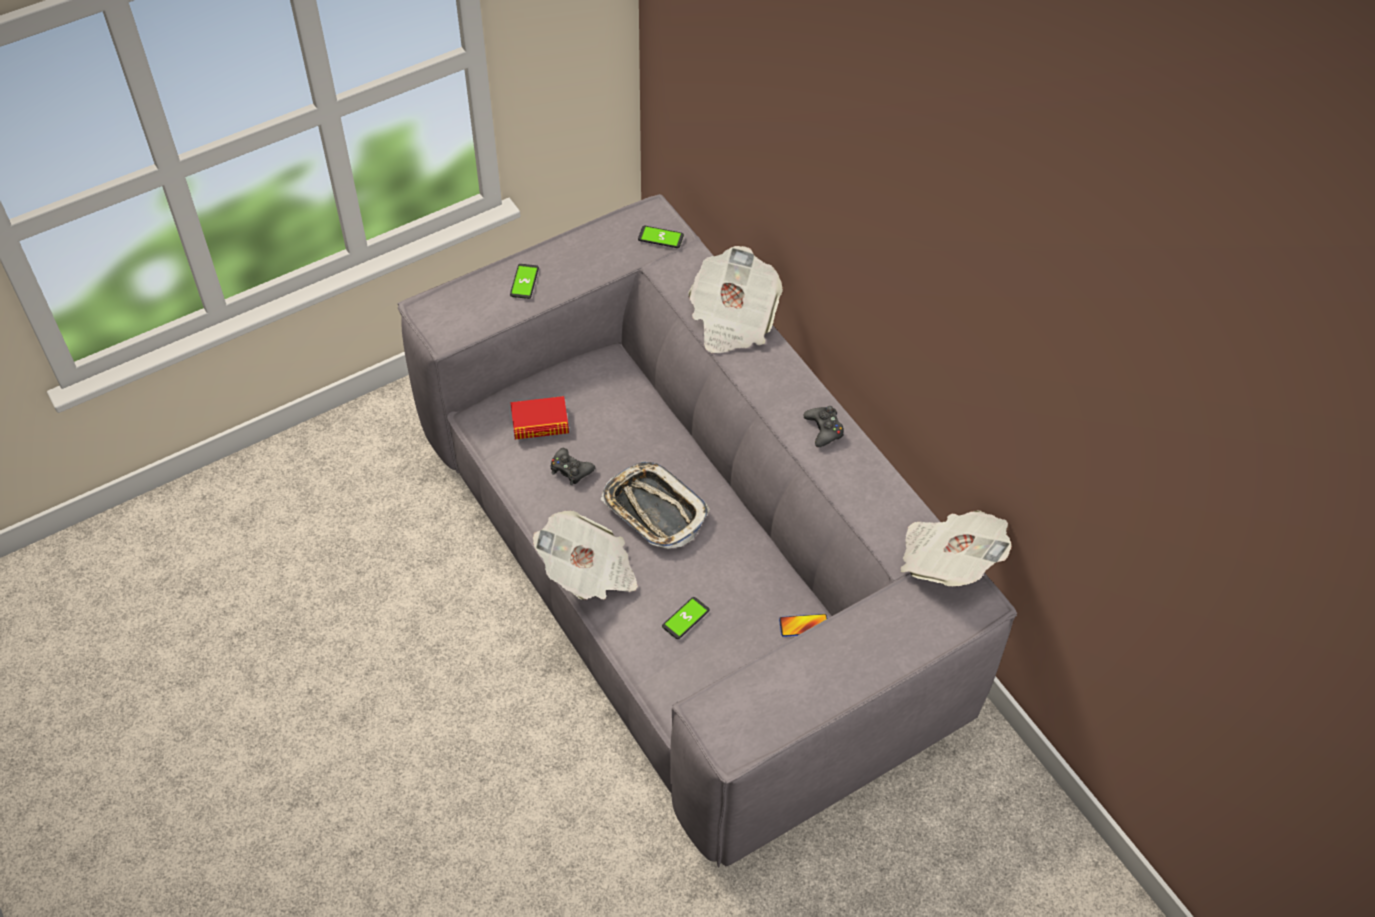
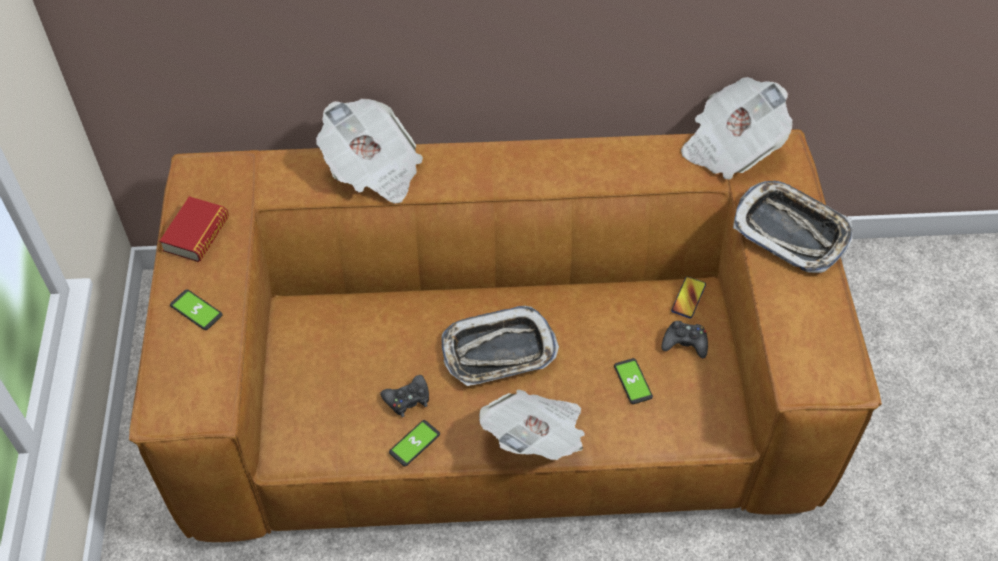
camera: 60 degrees left, 0 degrees up
(540, 423) = (332, 400): book -> book (196, 234)
(660, 237) = (231, 177): phone -> phone (414, 443)
(685, 567) = (499, 391): grey sofa -> brown sofa
(824, 429) = (544, 163): black game controller -> black game controller (685, 343)
(877, 644) = (791, 231): none -> tray

